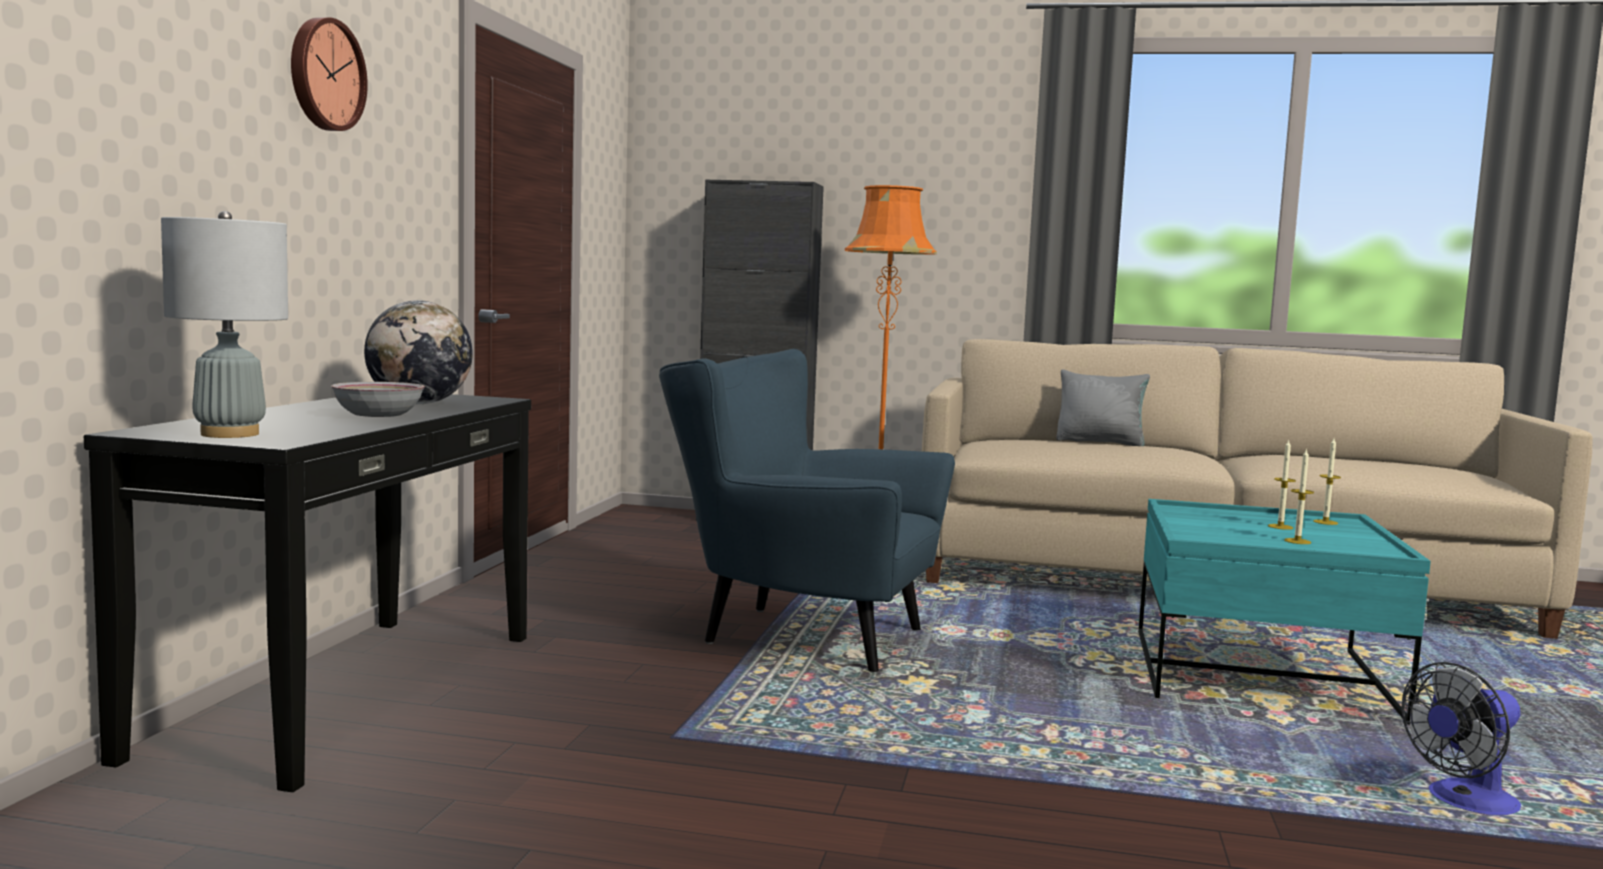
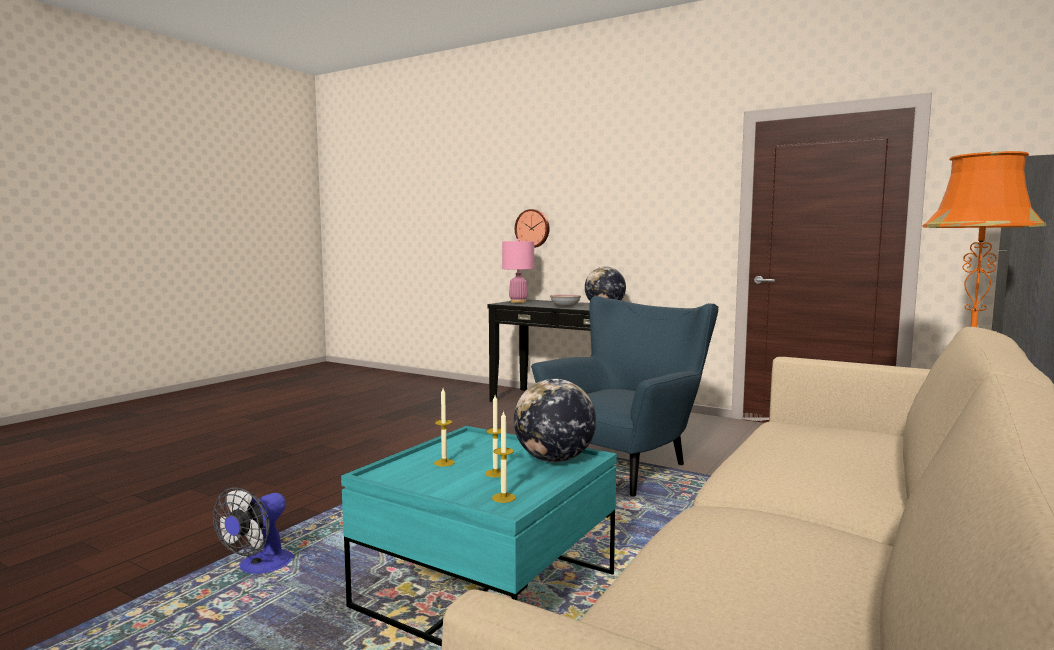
camera: 110 degrees right, 0 degrees up
(230, 434) = (518, 302): grey table lamp -> pink table lamp
(324, 74) = (628, 180): wall clock -> wall clock (533, 228)
(1100, 443) = (866, 460): grey pillow -> none
(1201, 515) = (554, 460): none -> globe
(1464, 802) = (259, 567): fan -> fan turned 150 degrees counterclockwise

